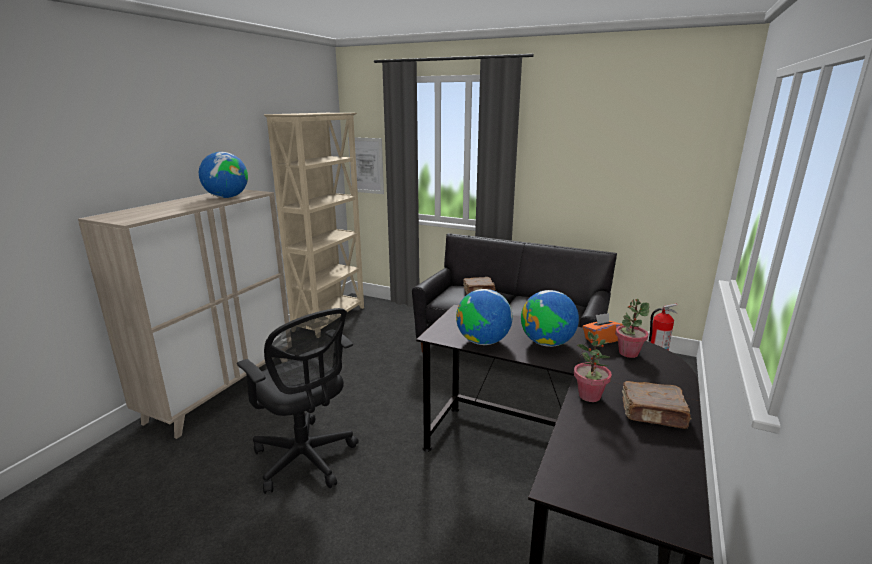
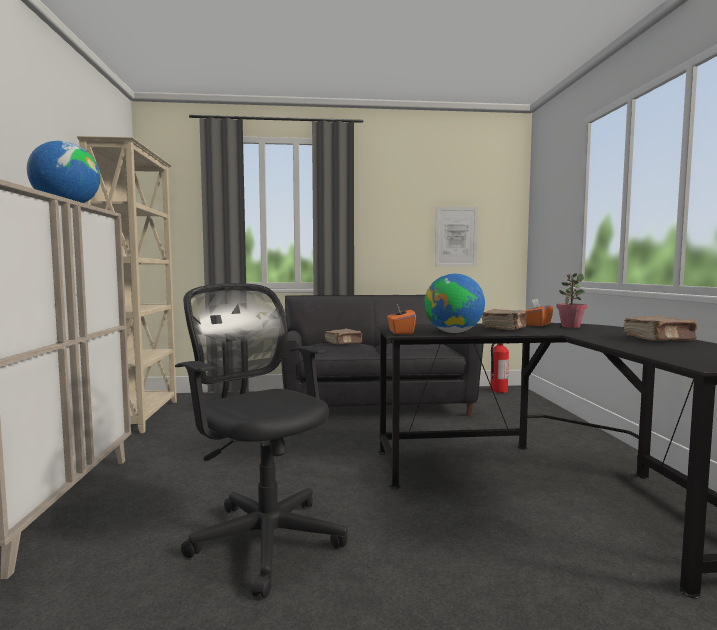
camera: 30 degrees left, 15 degrees down
(306, 460) = (264, 536): black office chair -> black office chair turned 150 degrees counterclockwise
(366, 165) = (171, 232): picture -> picture (456, 237)
(440, 330) = (400, 332): none -> orange tissue box
(547, 343) = (505, 328): globe -> brown book
(589, 396) = (601, 339): potted plant -> none

